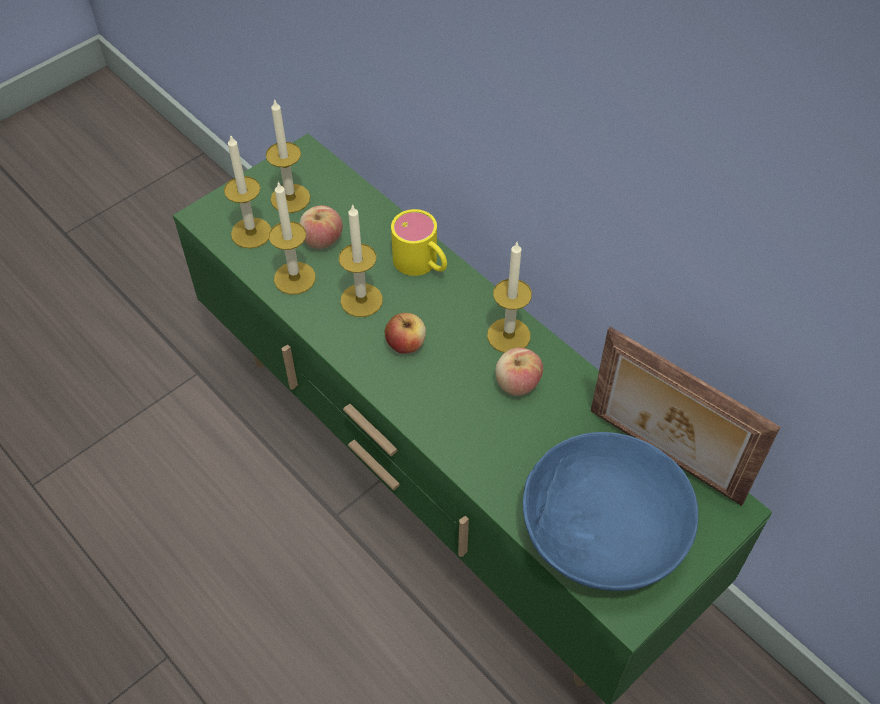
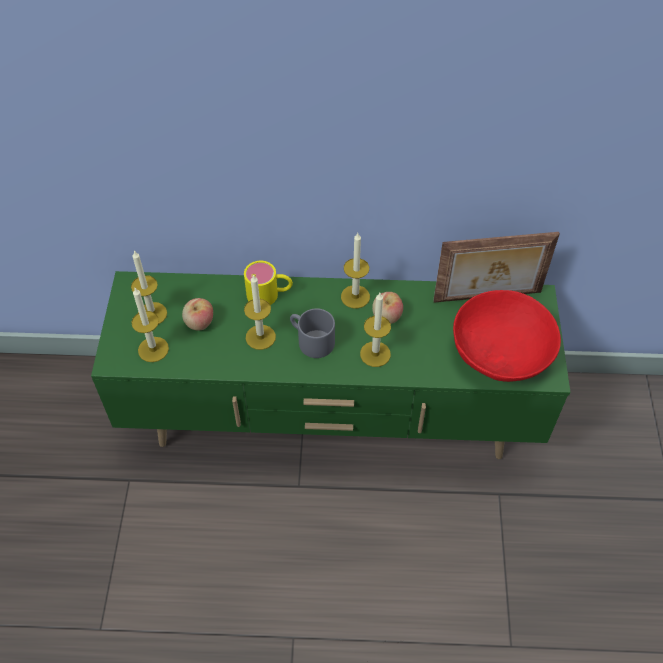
camera: 45 degrees left, 0 degrees up
(294, 278) = (209, 354): candle -> candle (375, 354)
(406, 344) = (310, 341): apple -> grey mug
(603, 532) = (501, 352): blue bowl -> red bowl

